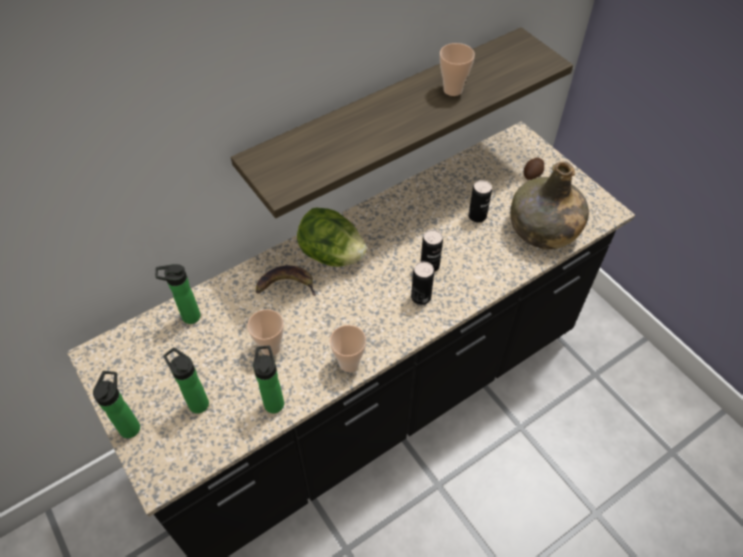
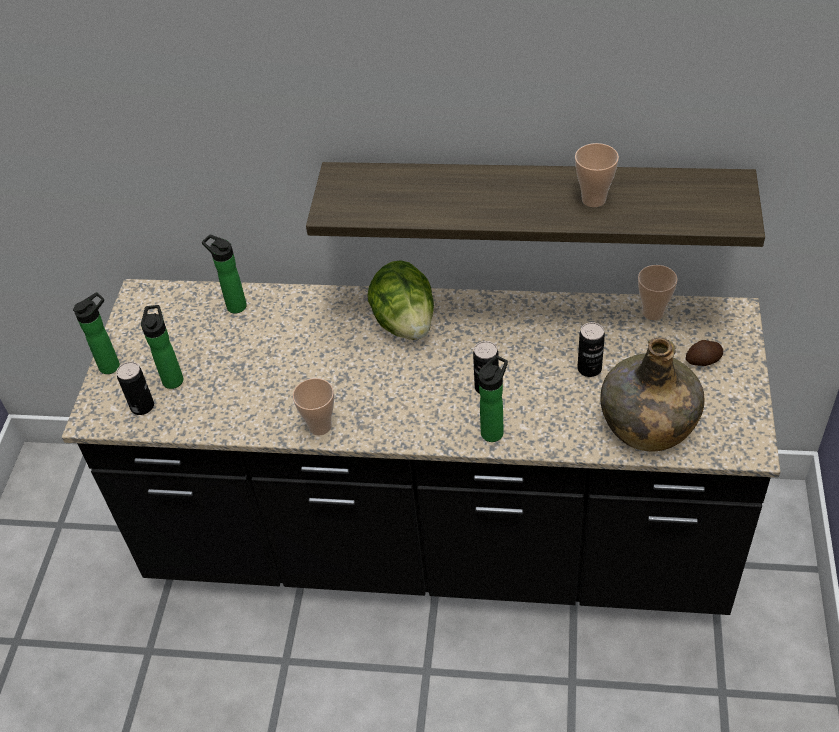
camera: 45 degrees right, 5 degrees down
(270, 347) = (271, 371): cup -> cup (653, 312)
(274, 401) = (229, 416): bottle -> bottle (494, 431)
(286, 284) = (338, 326): banana -> none
(421, 297) = (446, 410): can -> can (142, 406)

